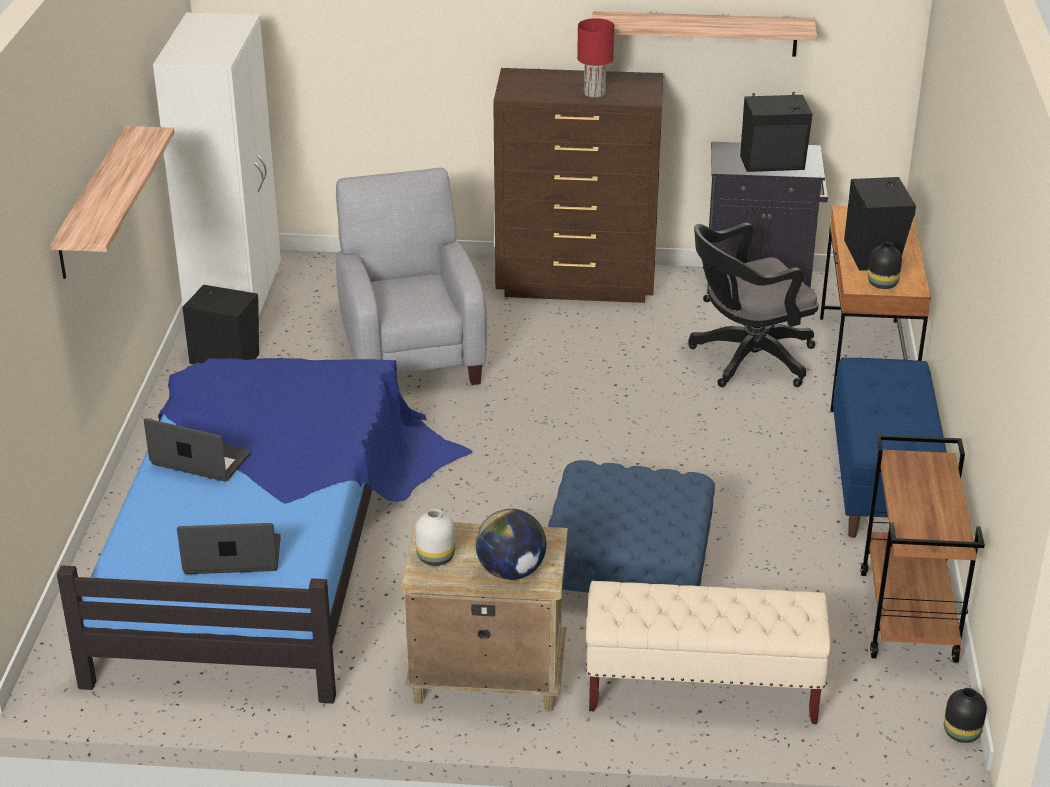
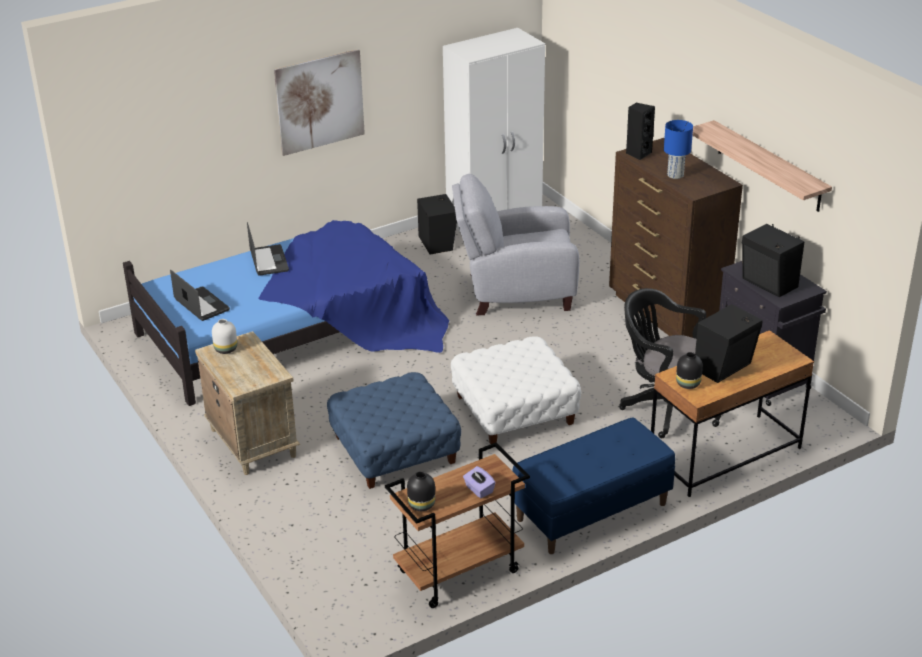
camera: 55 degrees right, 0 degrees up
(92, 202) = (319, 102): shelf -> picture
(410, 353) = (515, 292): grey armchair -> grey armchair turned 135 degrees counterclockwise
(511, 571) = (235, 375): globe -> none
(517, 92) = (638, 154): none -> black speaker
(593, 93) = (675, 175): red table lamp -> blue table lamp
(645, 453) = (514, 410): none -> white ottoman
(701, 690) = (311, 518): beige bench -> none
(941, 486) = (479, 490): none -> purple tissue box
(962, 734) = (364, 633): black vase -> black vase (421, 505)

